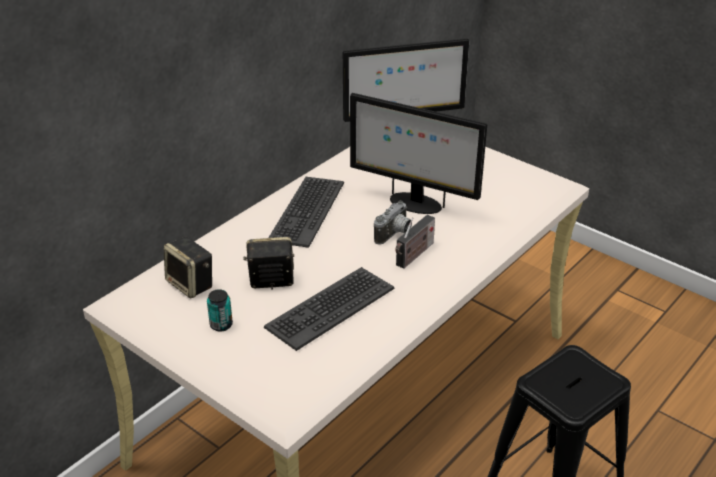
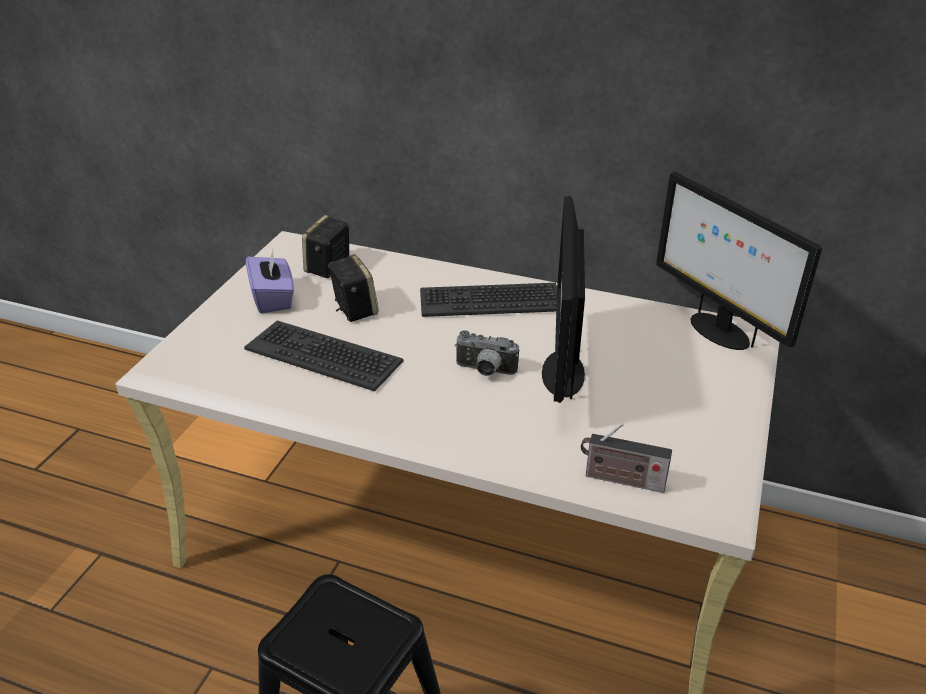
camera: 70 degrees right, 0 degrees up
(221, 325) = (273, 298): can -> purple tissue box
(414, 255) = (450, 394): radio -> radio (620, 480)

